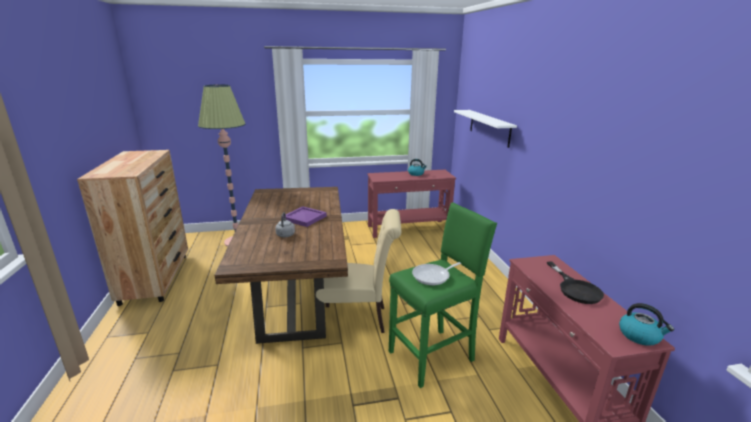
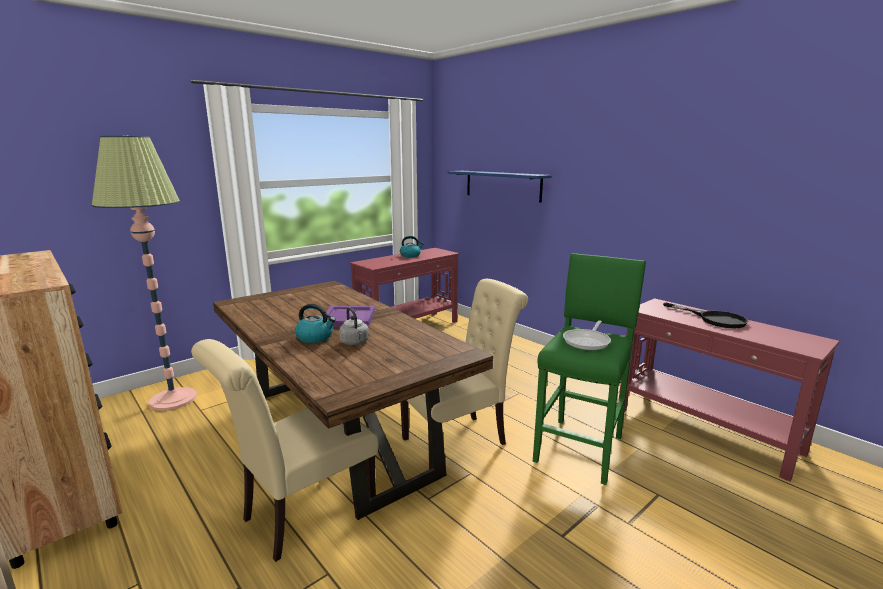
camera: 30 degrees left, 5 degrees down
(234, 329) = (301, 515): none -> beige chair
(489, 127) = (502, 185): white shelf -> blue shelf
(640, 336) = (809, 339): kettle -> kettle (315, 337)

